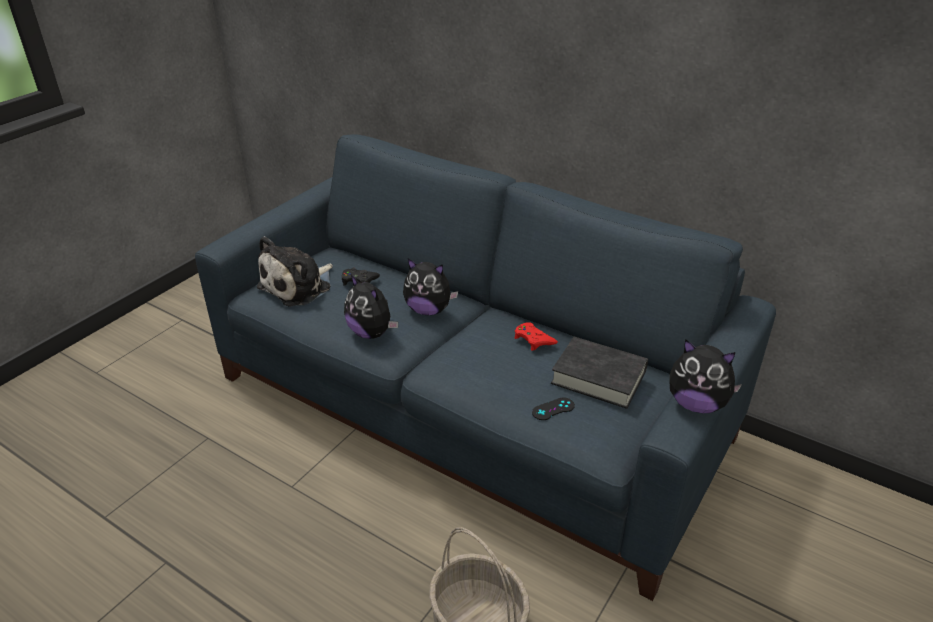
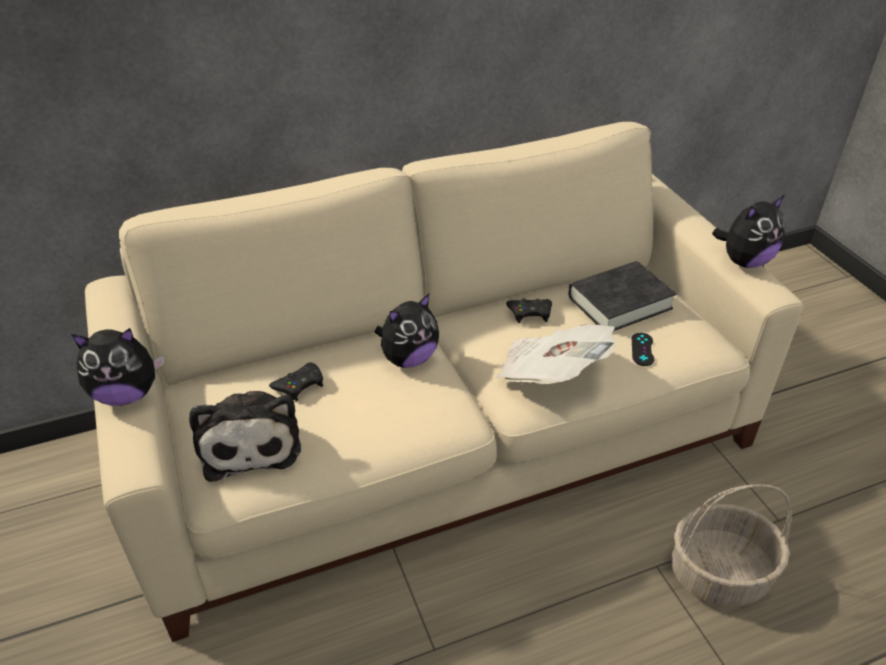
camera: 55 degrees left, 5 degrees up
(372, 333) = (413, 417): plush toy -> plush toy (127, 394)
(468, 408) = (444, 438): blue sofa -> beige sofa
(473, 374) = (550, 375): none -> newspaper
(533, 339) = (530, 313): red game controller -> black game controller

